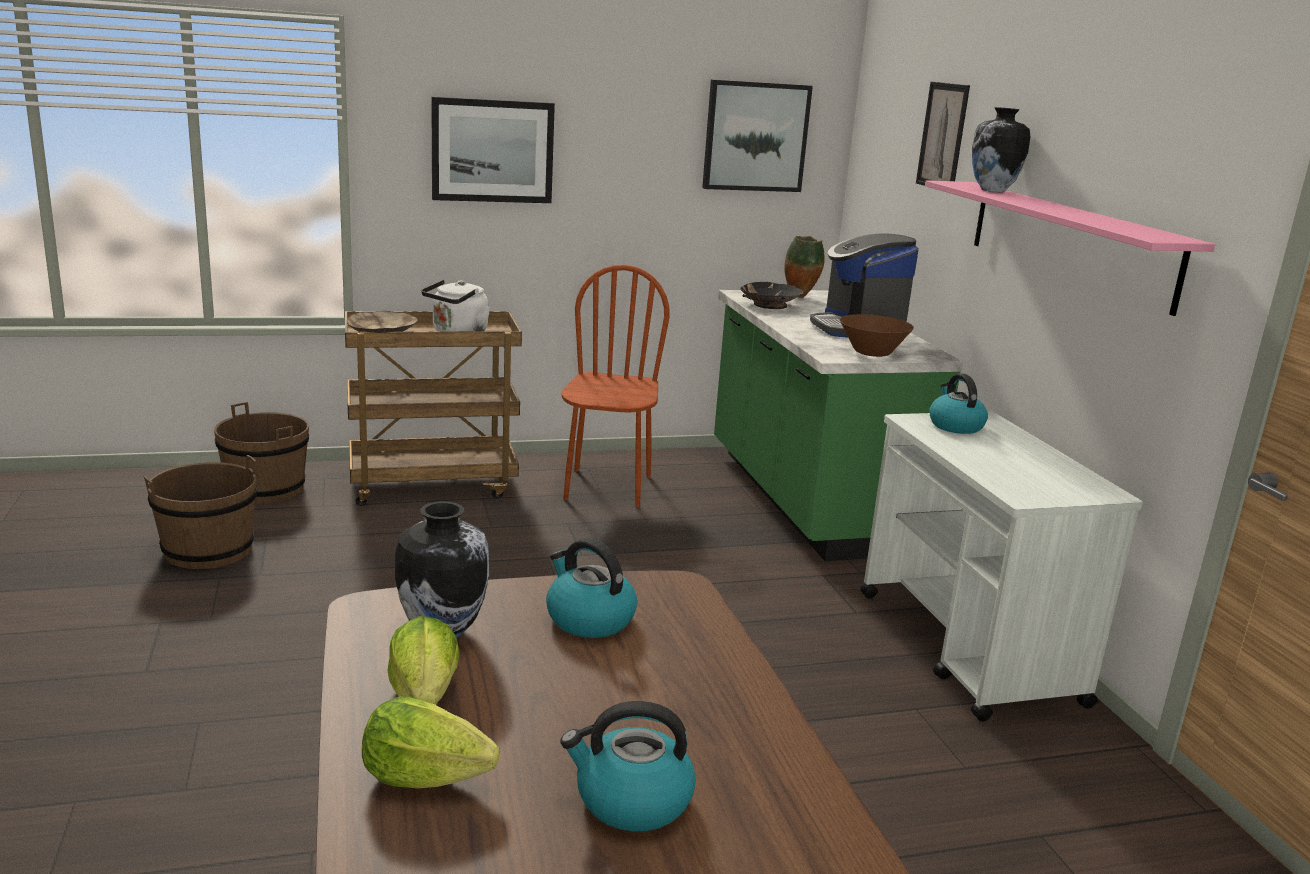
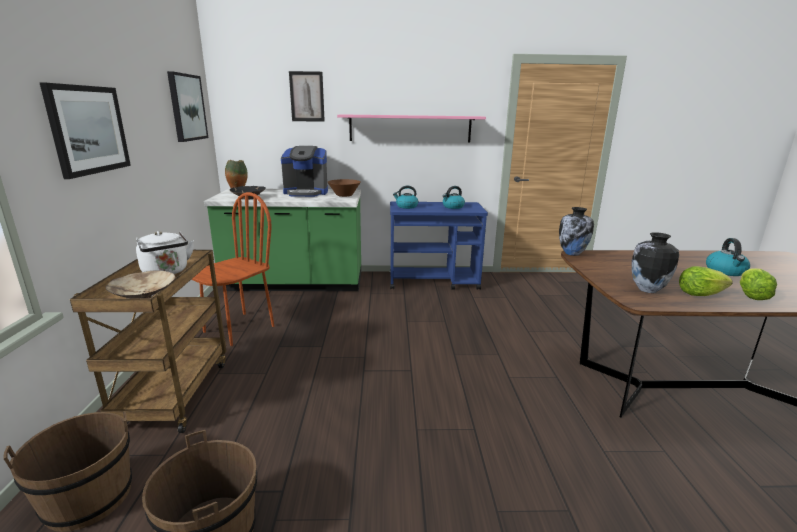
camera: 75 degrees left, 0 degrees up
(588, 619) = (614, 267): kettle -> kettle (453, 207)
(607, 488) = (239, 329): brown chair -> brown chair turned 105 degrees clockwise
(968, 648) = (434, 281): white cart -> blue cart
(992, 190) = (368, 114): vase -> vase (572, 253)

